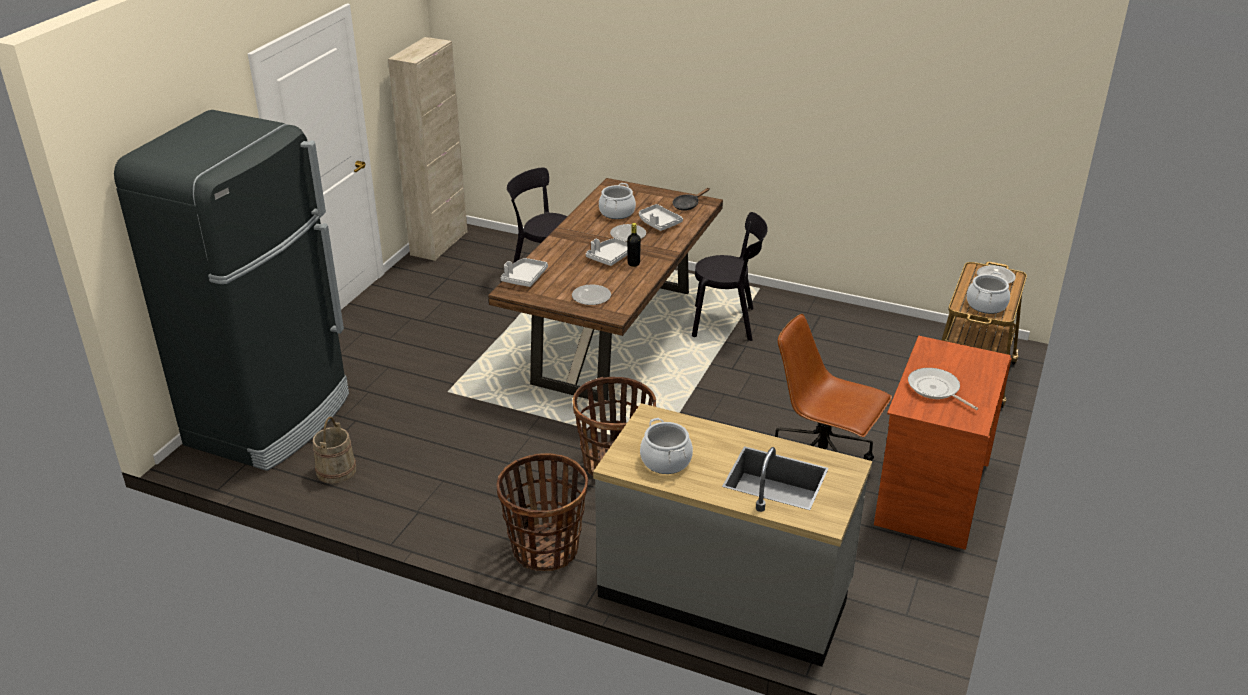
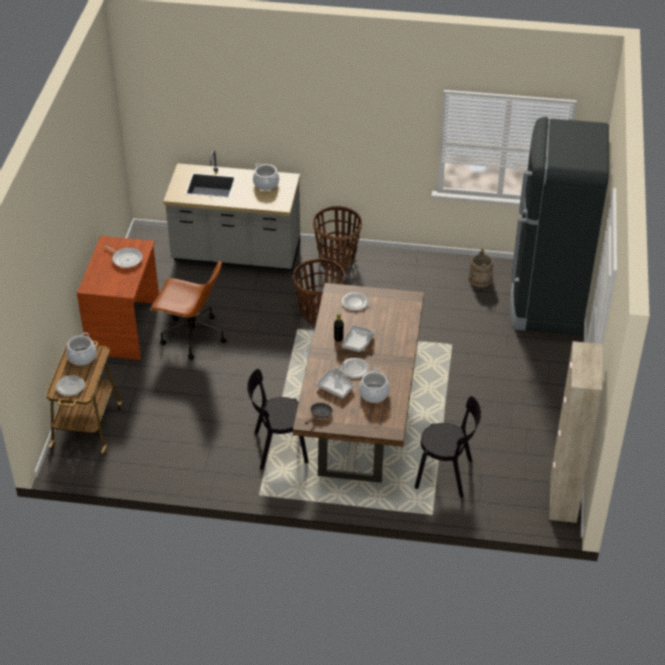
camera: 165 degrees right, 10 degrees up
(524, 278) = (408, 311): grey tray -> none

